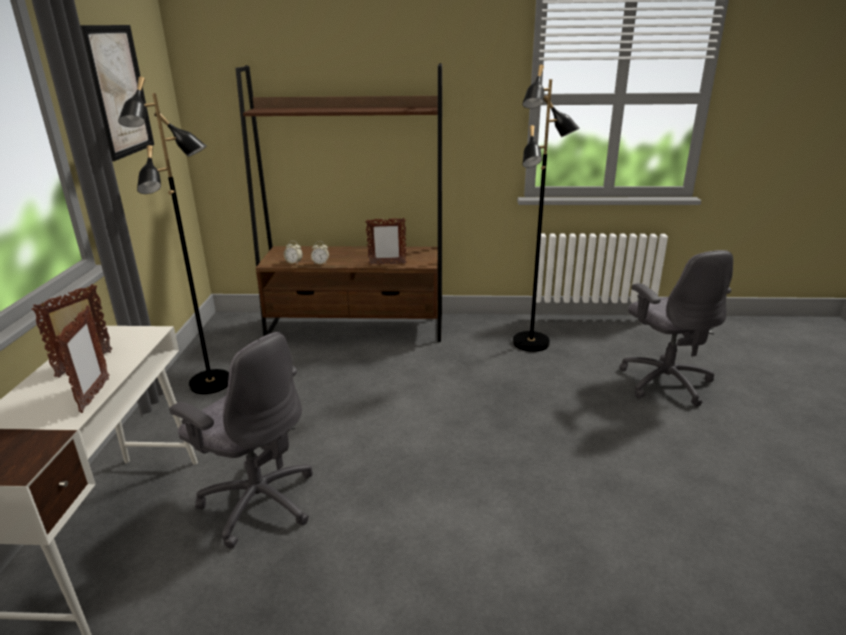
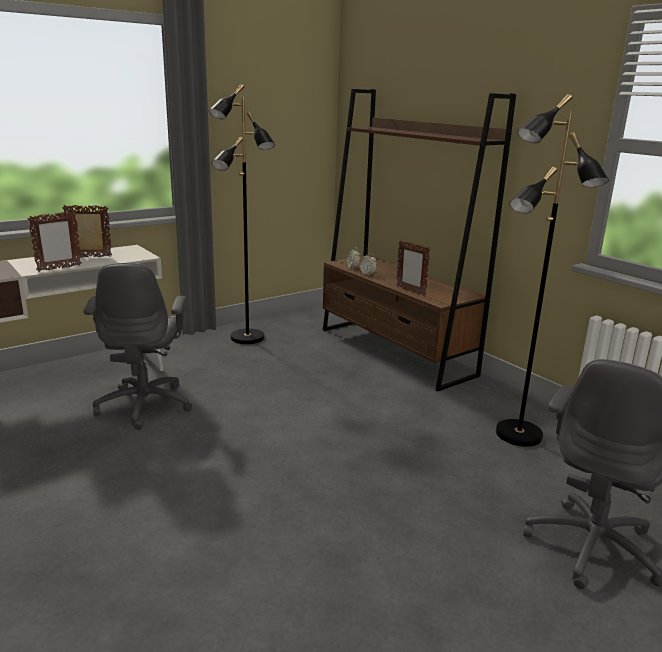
camera: 50 degrees right, 5 degrees down
(119, 91) = (258, 98): picture -> none

